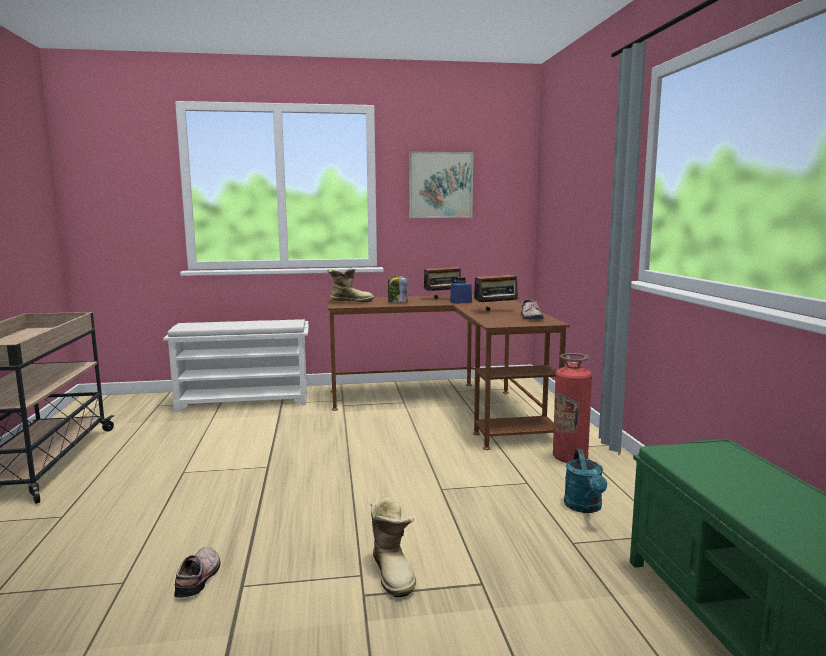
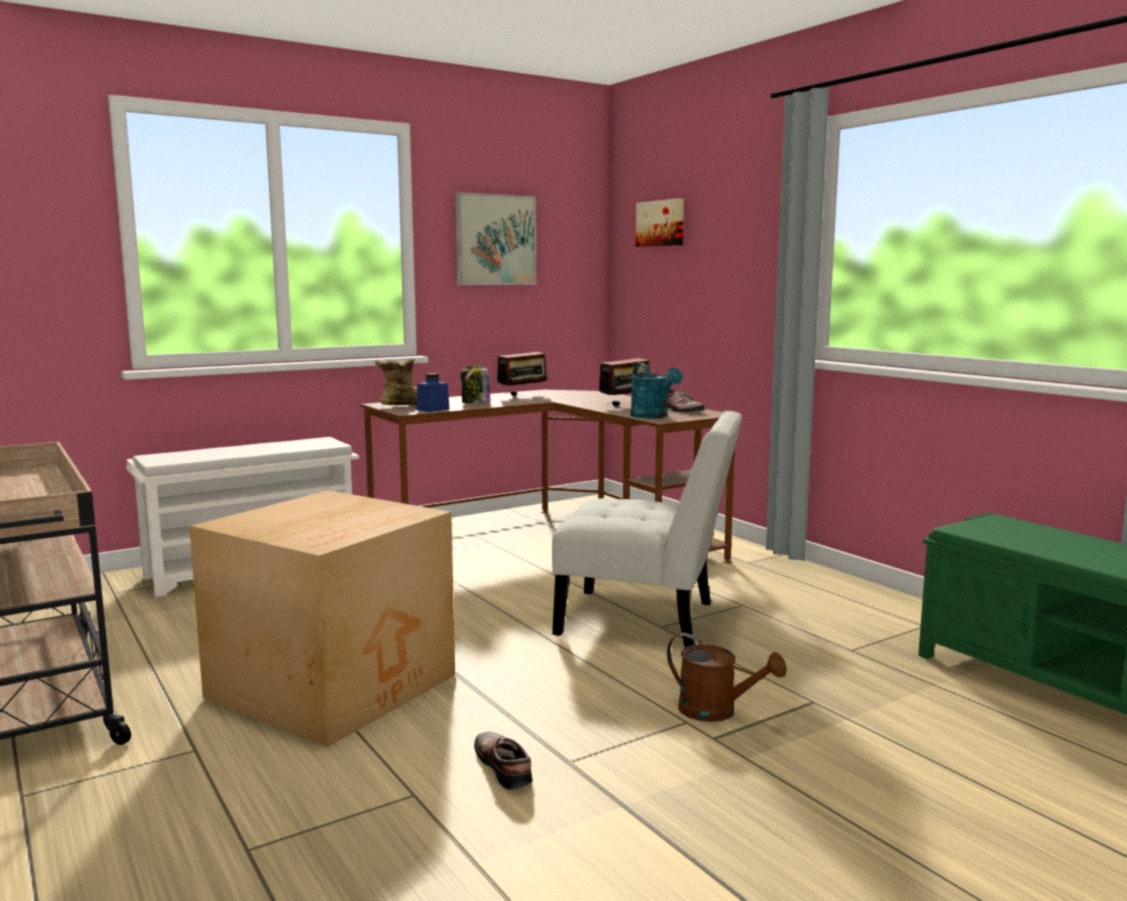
camera: 25 degrees left, 0 degrees up
(185, 490) = (336, 686): none -> cardboard box
(394, 572) = (717, 712): boot -> brown watering can
(436, 482) = (646, 620): none -> white chair
(461, 302) = (556, 398): blue jar -> blue jar (433, 409)
(561, 168) = (661, 223): none -> picture
(570, 458) = (756, 574): fire extinguisher -> none
(585, 507) = (826, 617): turquoise watering can -> turquoise watering can (653, 416)

